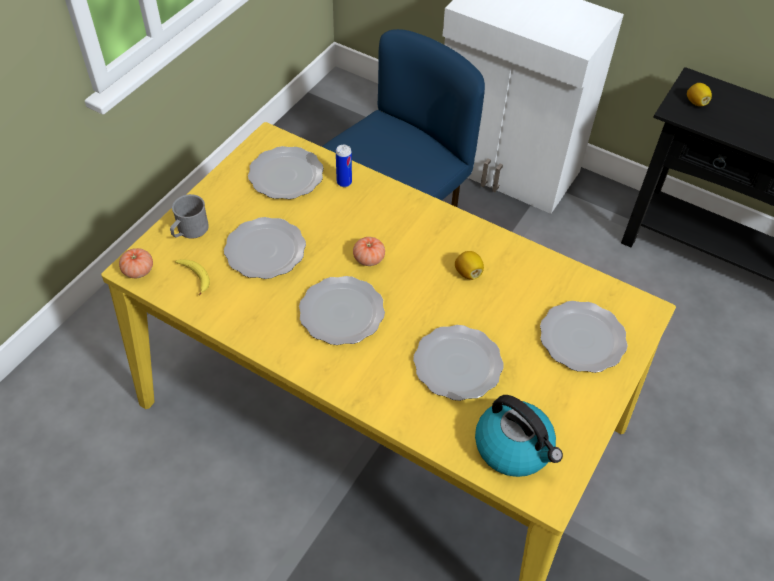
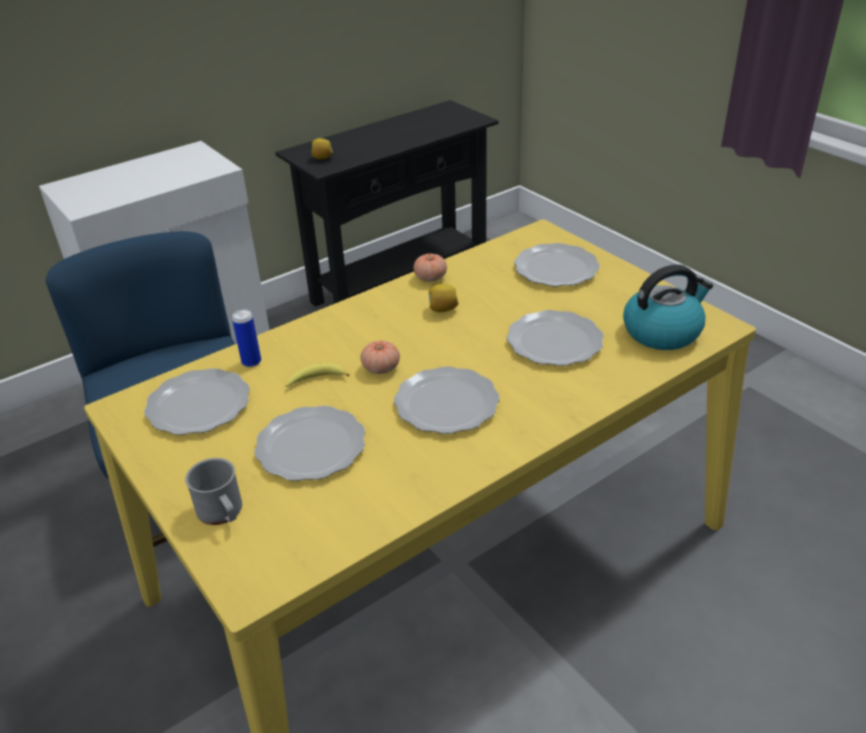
camera: 65 degrees left, 15 degrees down
(138, 270) = (258, 583): tomato -> tomato (430, 278)
(195, 277) = (311, 521): banana -> banana (316, 379)

